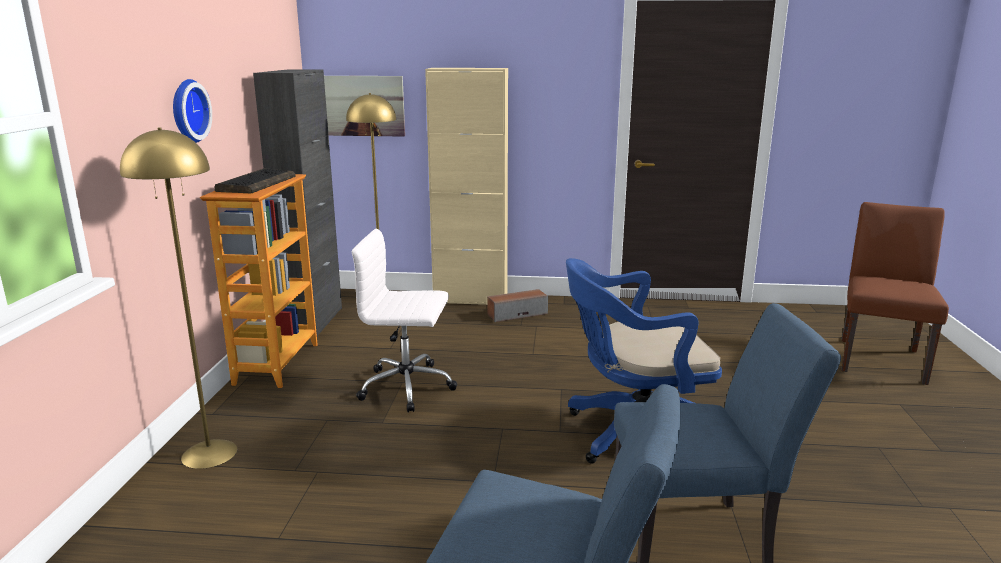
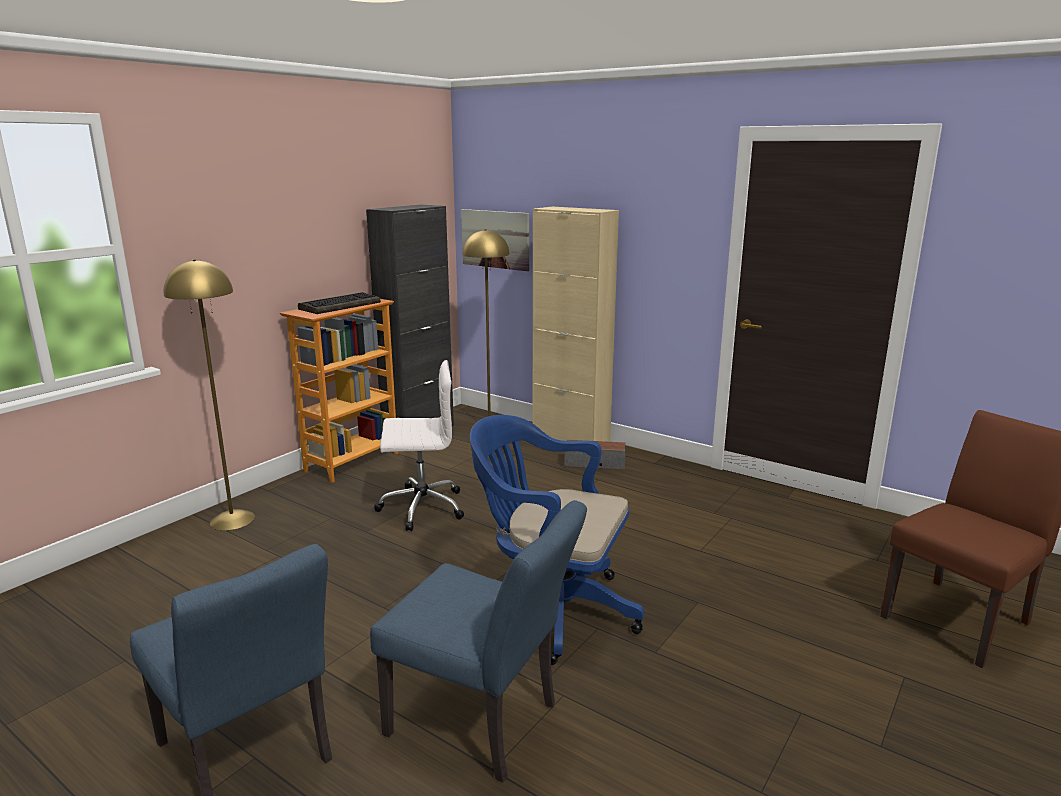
camera: 30 degrees right, 0 degrees up
(187, 111) = (275, 242): wall clock -> none
(408, 387) = (420, 507): white office chair -> white office chair turned 135 degrees clockwise

